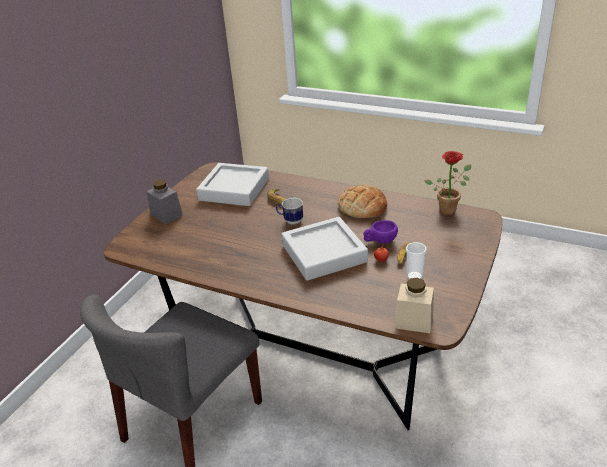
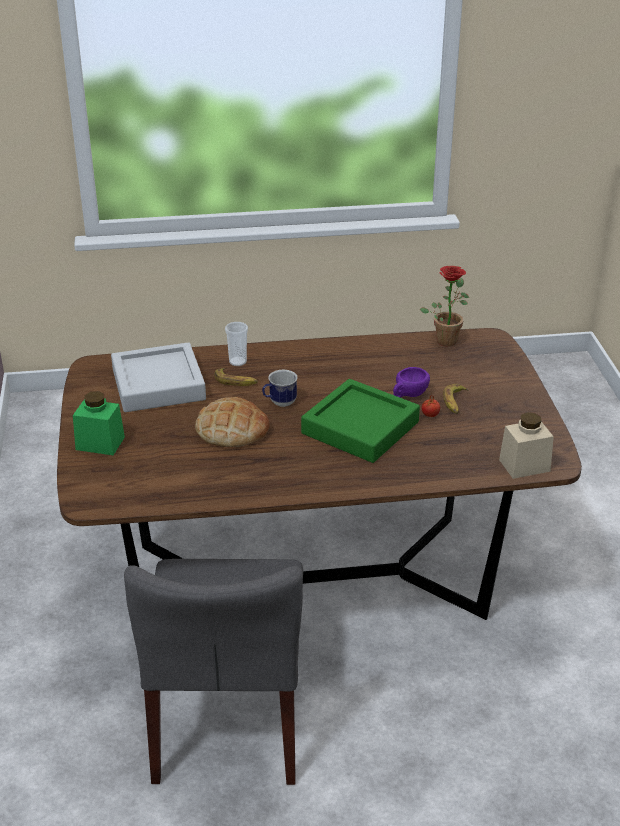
camera: 35 degrees left, 0 degrees up
(166, 215) = (100, 443): grey jar -> green jar
(324, 253) = (360, 428): grey tray -> green tray
(362, 206) = (348, 362): bread -> bread (232, 429)
(414, 276) = (481, 421): cup -> cup (237, 362)

